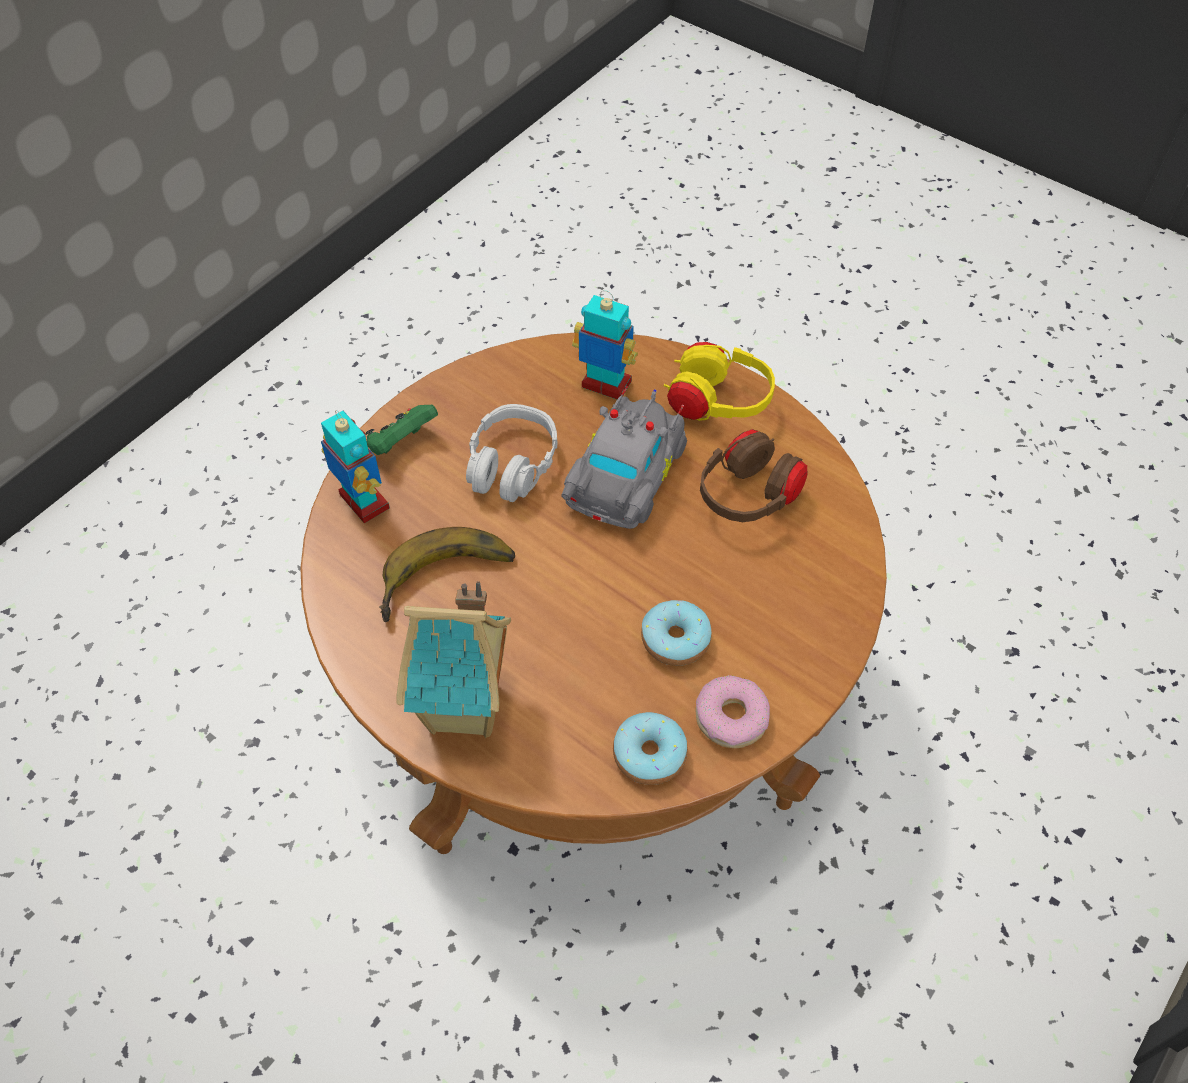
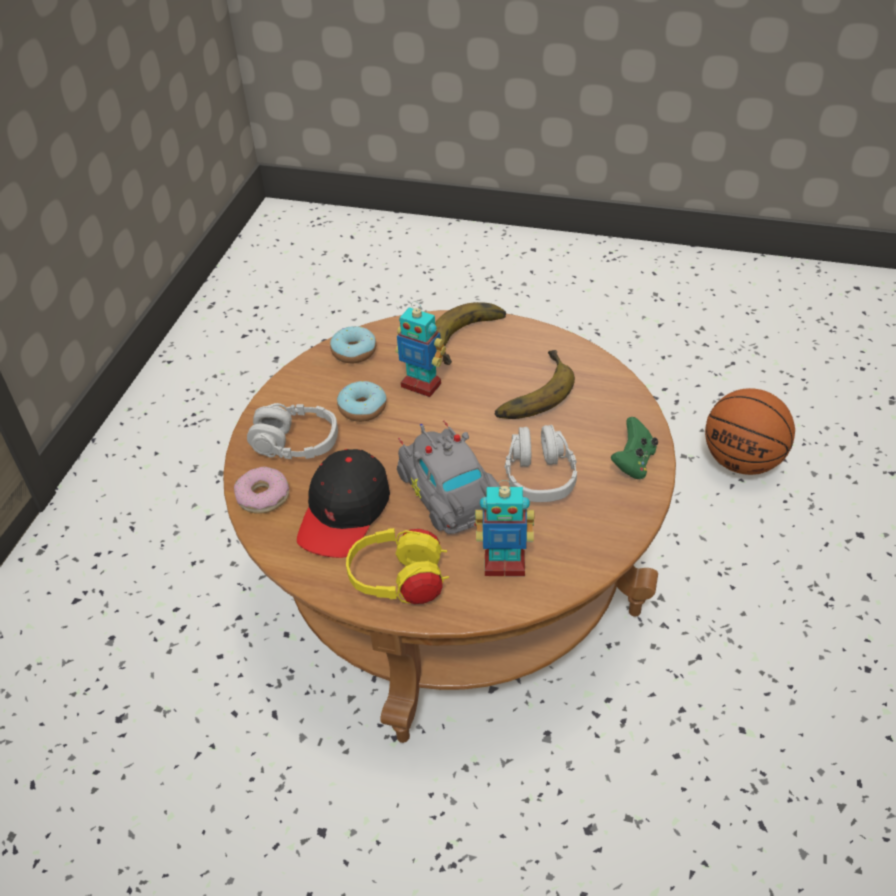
camera: 160 degrees right, 10 degrees down
(149, 698) = (742, 461): none -> basketball
(363, 502) = (625, 416): toy robot -> toy robot (421, 385)
(466, 709) = (472, 338): toy house -> banana
(622, 477) = (449, 495): grey toy car -> grey toy car turned 150 degrees clockwise
(731, 717) = (311, 382): donut -> donut (263, 496)
(748, 497) = (344, 513): brown headphones -> black cap
(780, 616) = (295, 443): none -> grey headphones

